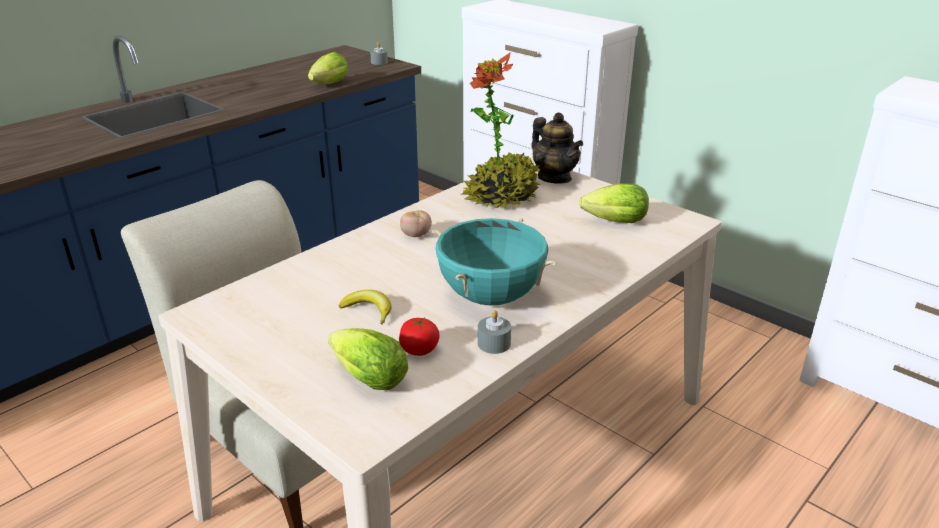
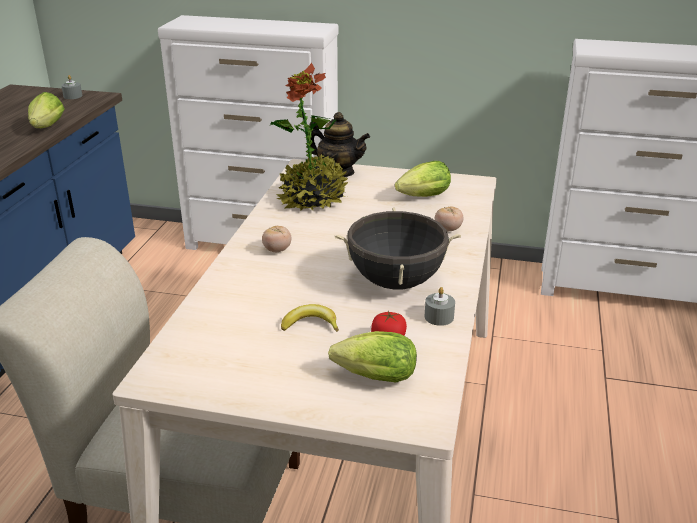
camera: 30 degrees left, 0 degrees up
(490, 296) = (395, 282): turquoise cooking pot -> black cooking pot
(603, 261) = (448, 229): none -> tomato

